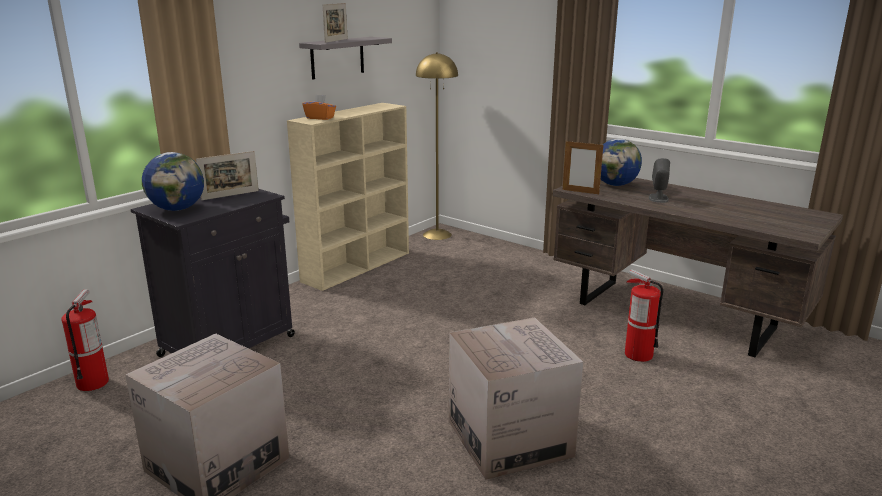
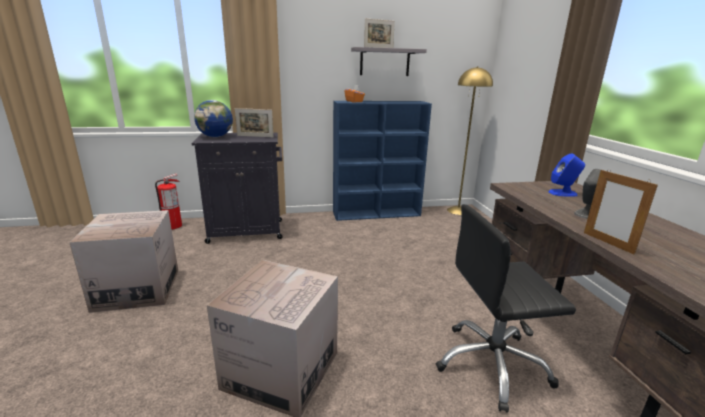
camera: 40 degrees right, 0 degrees up
(357, 266) = (377, 214): beige bookcase -> blue bookcase
(580, 192) = (513, 190): picture frame -> picture frame (607, 243)
(615, 185) = (563, 193): globe -> blue speaker
(638, 354) = (492, 364): fire extinguisher -> black office chair

